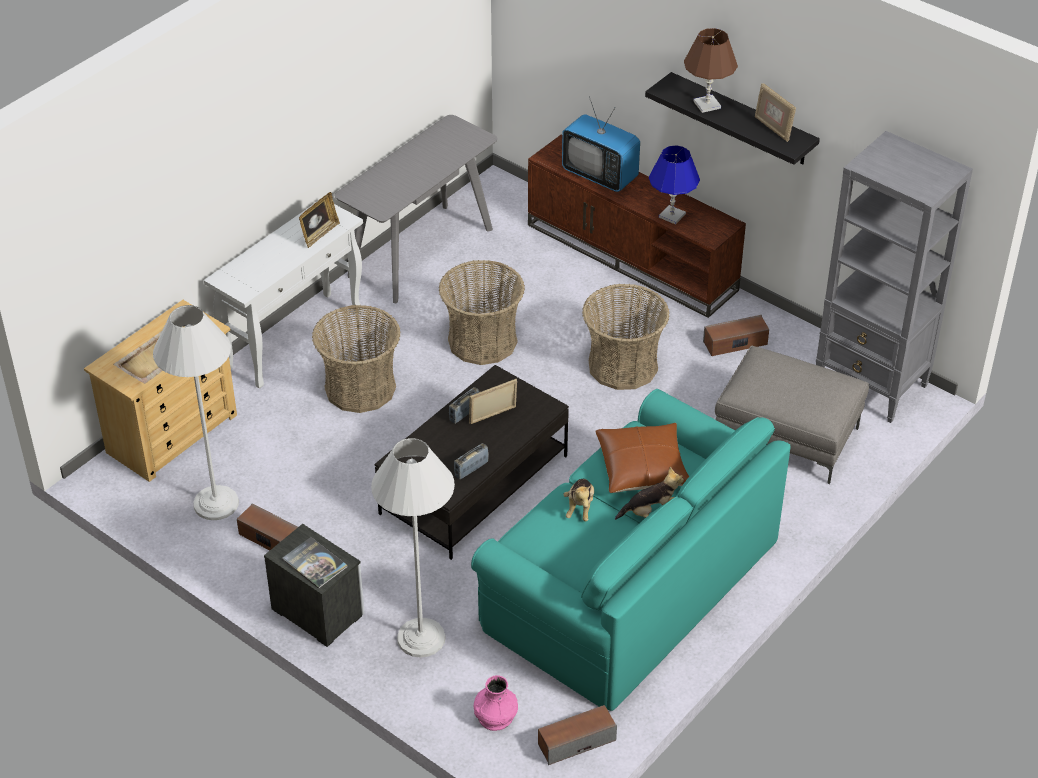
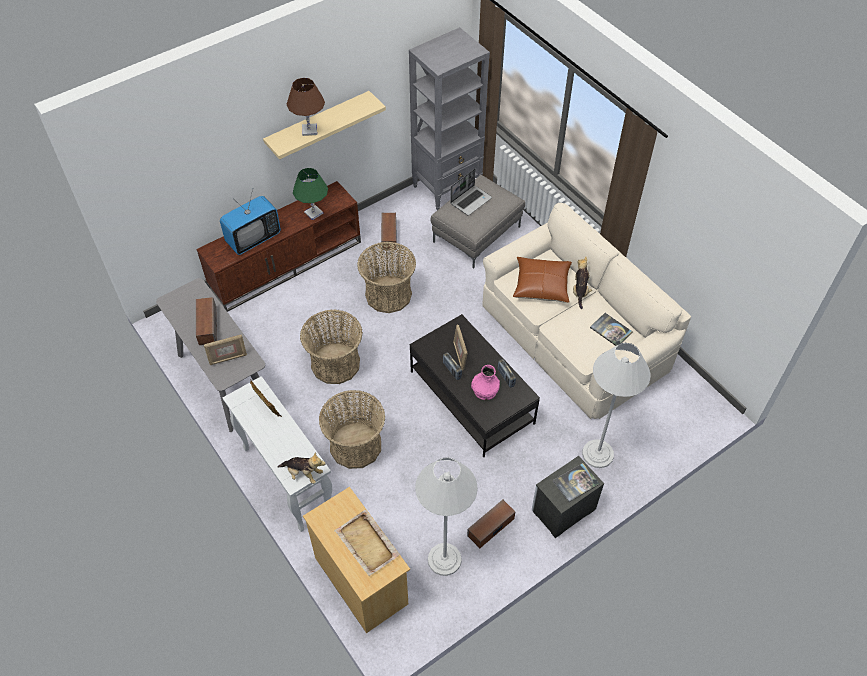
camera: 75 degrees left, 10 degrees up
(495, 716) = (666, 427): pink vase -> pink vase (485, 391)
(576, 742) = (691, 391): speaker -> speaker (207, 326)
(580, 507) = (565, 324): plush toy -> plush toy (303, 473)
(585, 557) = (611, 330): none -> book
(628, 582) = (574, 337): turquoise sofa -> beige sofa
(671, 215) = (313, 213): blue table lamp -> green table lamp
(742, 120) = (318, 124): black shelf -> beige shelf
(773, 128) = (350, 107): picture frame -> picture frame (228, 358)
(793, 373) = (471, 200): none -> laptop

